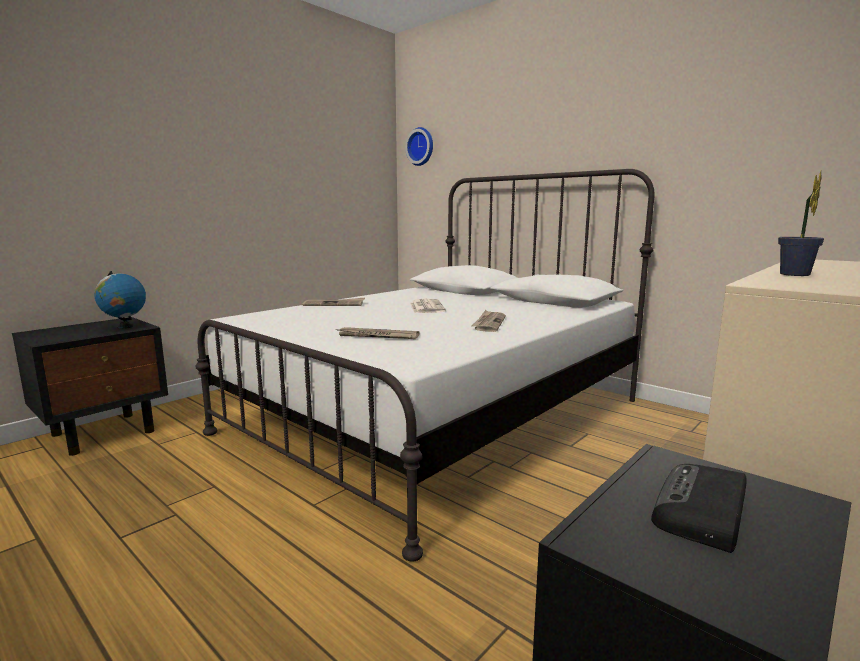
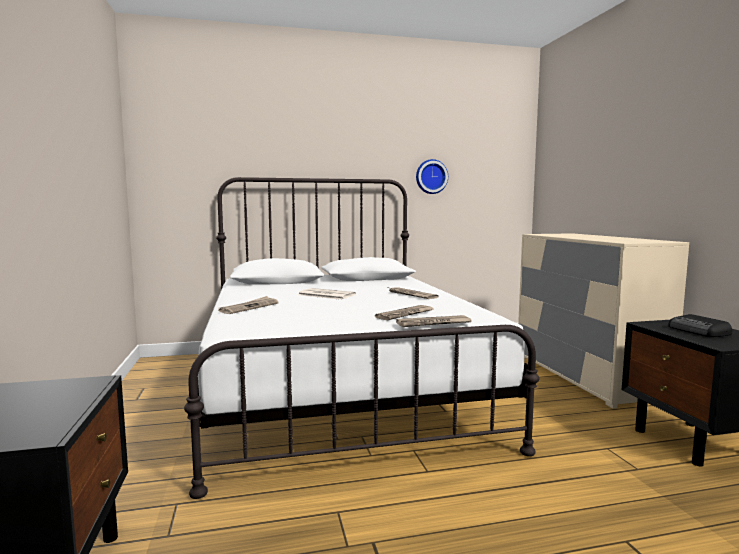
camera: 55 degrees left, 5 degrees down
(124, 327) = (69, 390): globe -> none
(339, 347) = (433, 323): none -> newspaper
(421, 147) = (167, 141): wall clock -> wall clock (431, 177)
(794, 275) = (596, 239): potted plant -> none

